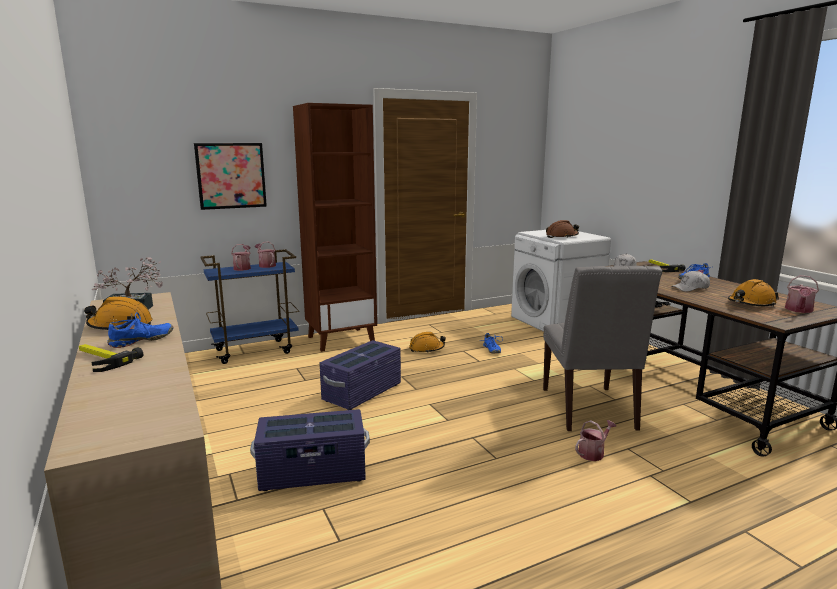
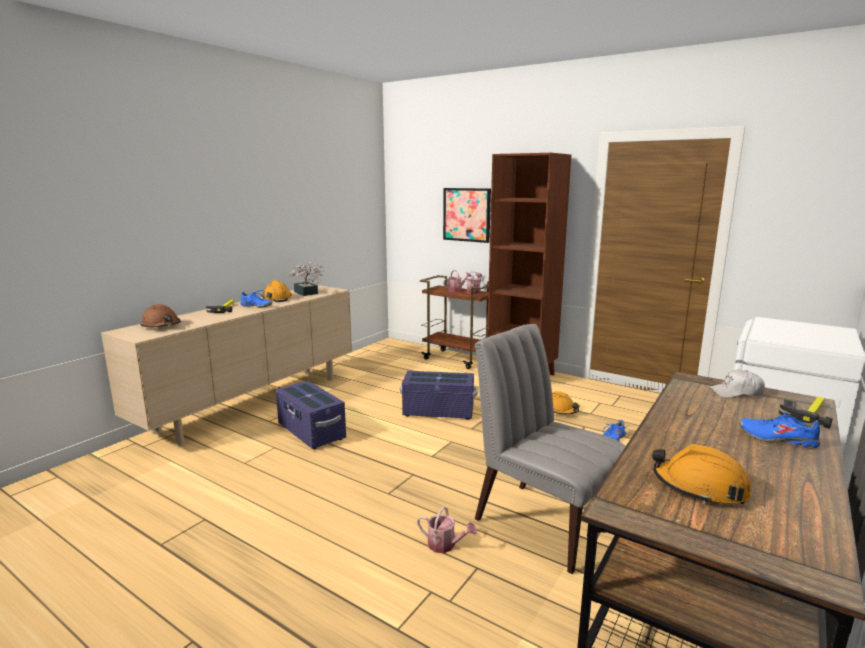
camera: 60 degrees right, 0 degrees up
(256, 351) = (457, 360): blue cart -> brown cart
(562, 236) = (785, 334): brown hard hat -> brown hard hat (161, 326)
(587, 408) = (545, 525): grey chair -> grey chair turned 75 degrees clockwise
(690, 288) = (714, 439): white cap -> none
(799, 310) = (735, 532): watering can -> none

